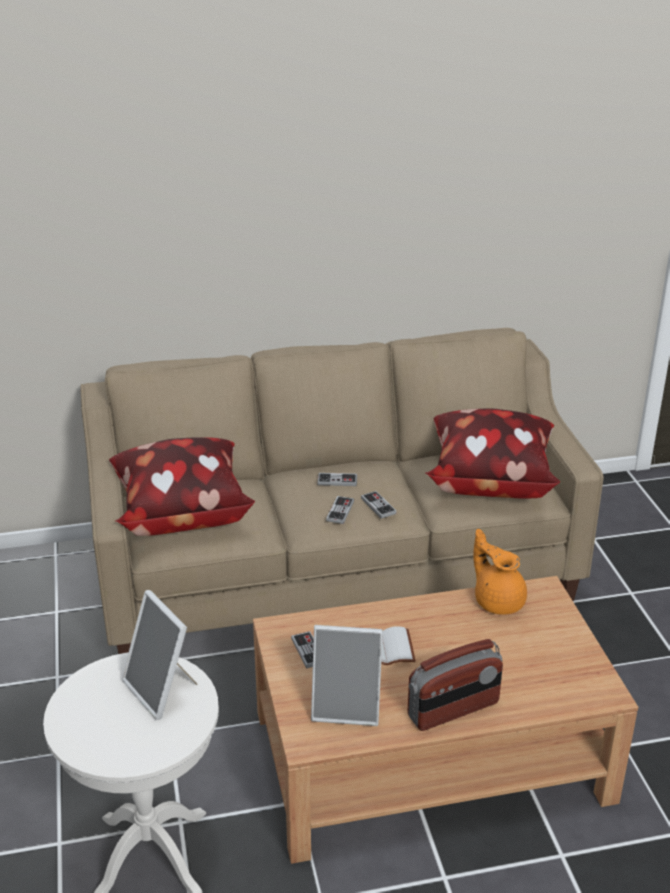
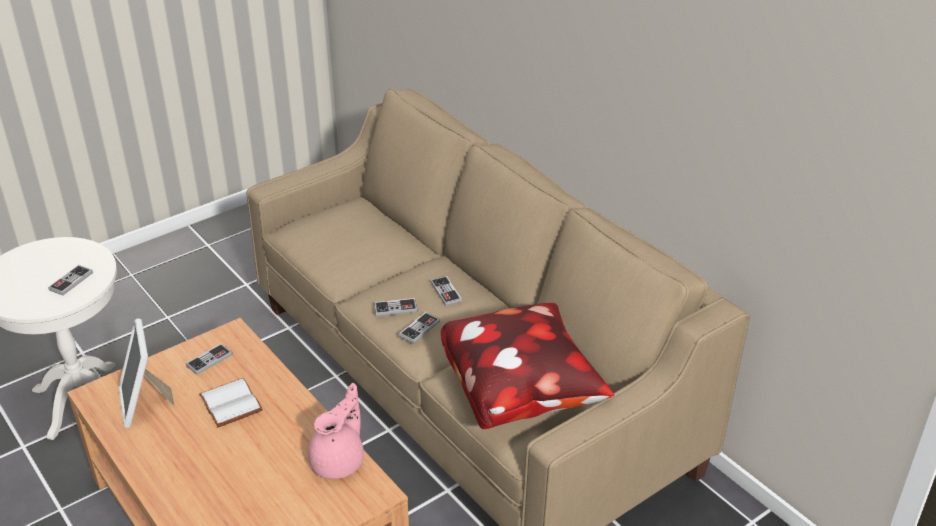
camera: 65 degrees right, 5 degrees up
(162, 690) = (71, 281): picture frame -> game controller
(181, 513) = (339, 226): pillow -> none
(453, 710) = (161, 470): radio -> none
(498, 600) = (339, 461): orange teapot -> pink teapot

